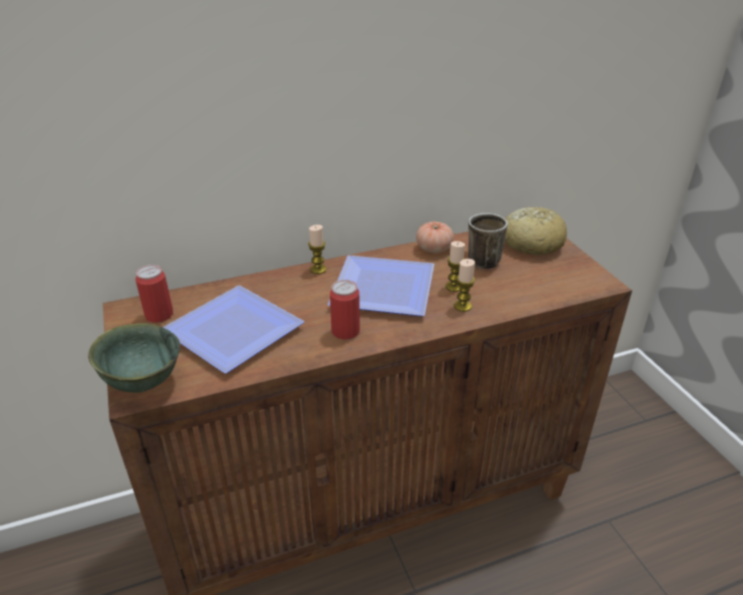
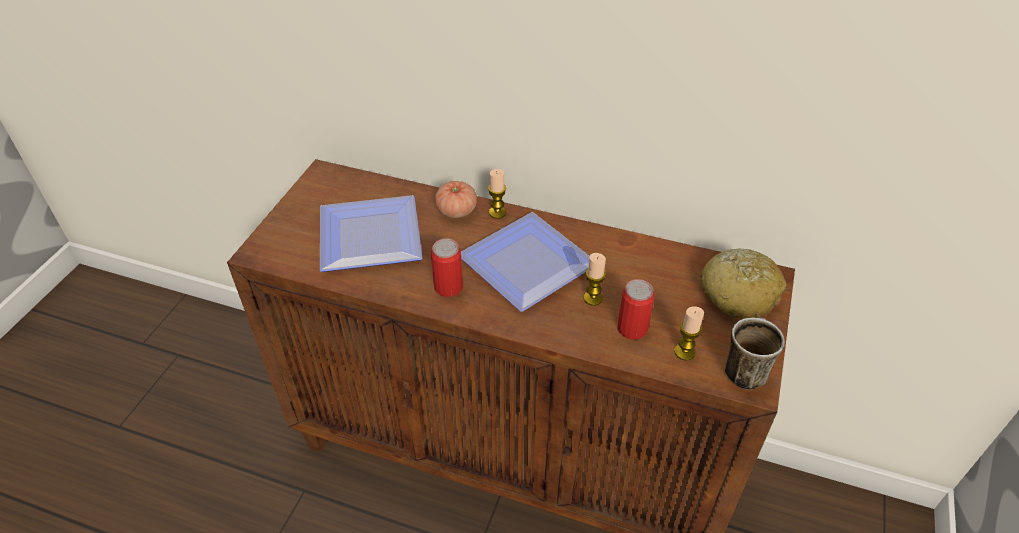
camera: 40 degrees right, 10 degrees up
(143, 382) = (271, 245): green bowl -> none
(159, 315) = (338, 191): can -> can (632, 328)
(434, 248) = (627, 246): tomato -> tomato (456, 210)
(462, 306) = (575, 323): candle -> candle (684, 352)
(479, 259) = (656, 283): mug -> mug (743, 368)

